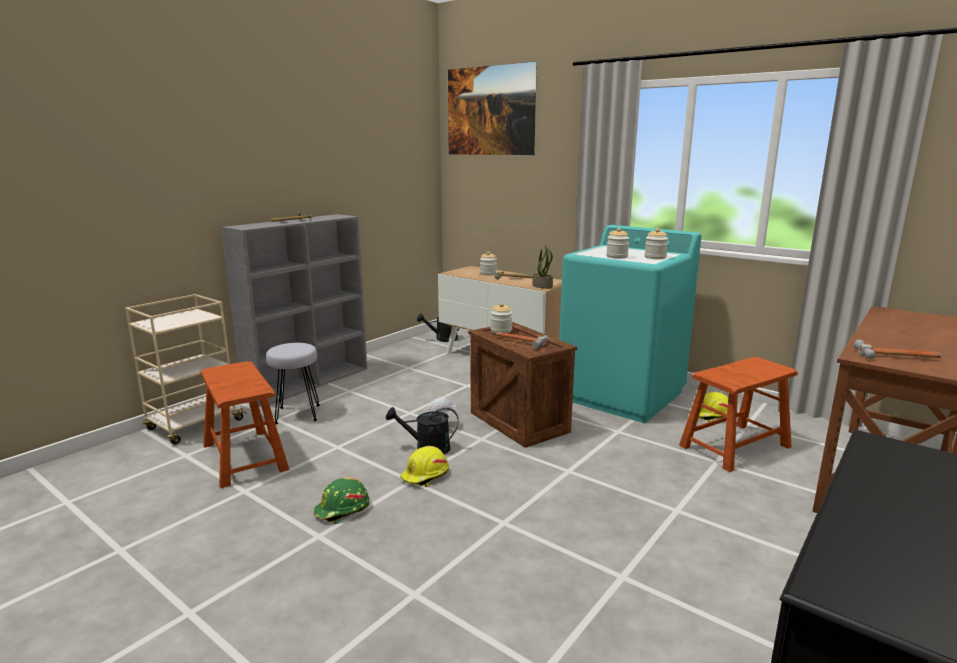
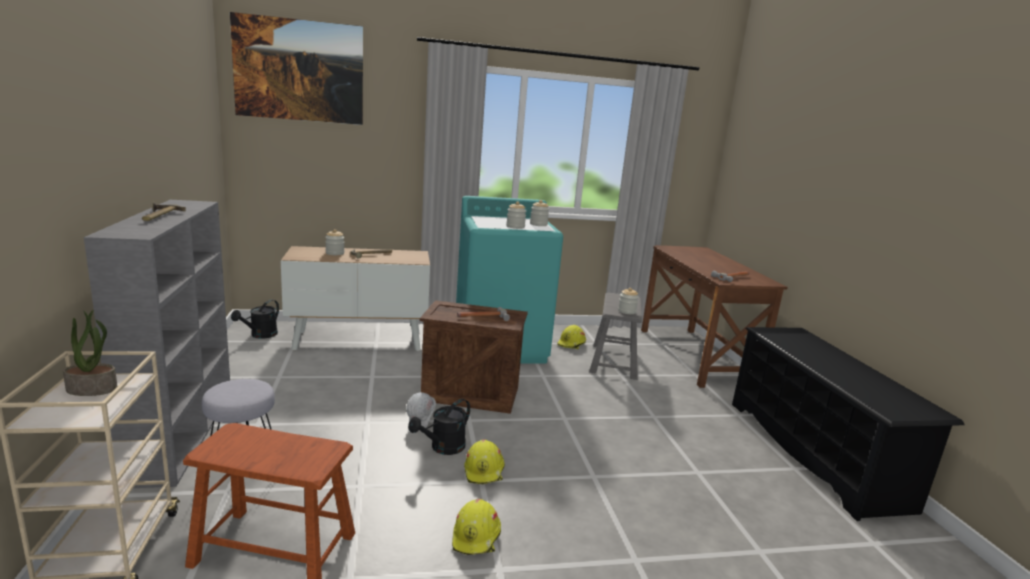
camera: 50 degrees left, 0 degrees up
(342, 510) = (476, 537): green hard hat -> yellow hard hat
(501, 330) = (446, 311): jar -> jar (627, 311)
(543, 286) = (416, 260): potted plant -> potted plant (93, 389)
(734, 446) = (613, 361): brown stool -> grey stool

